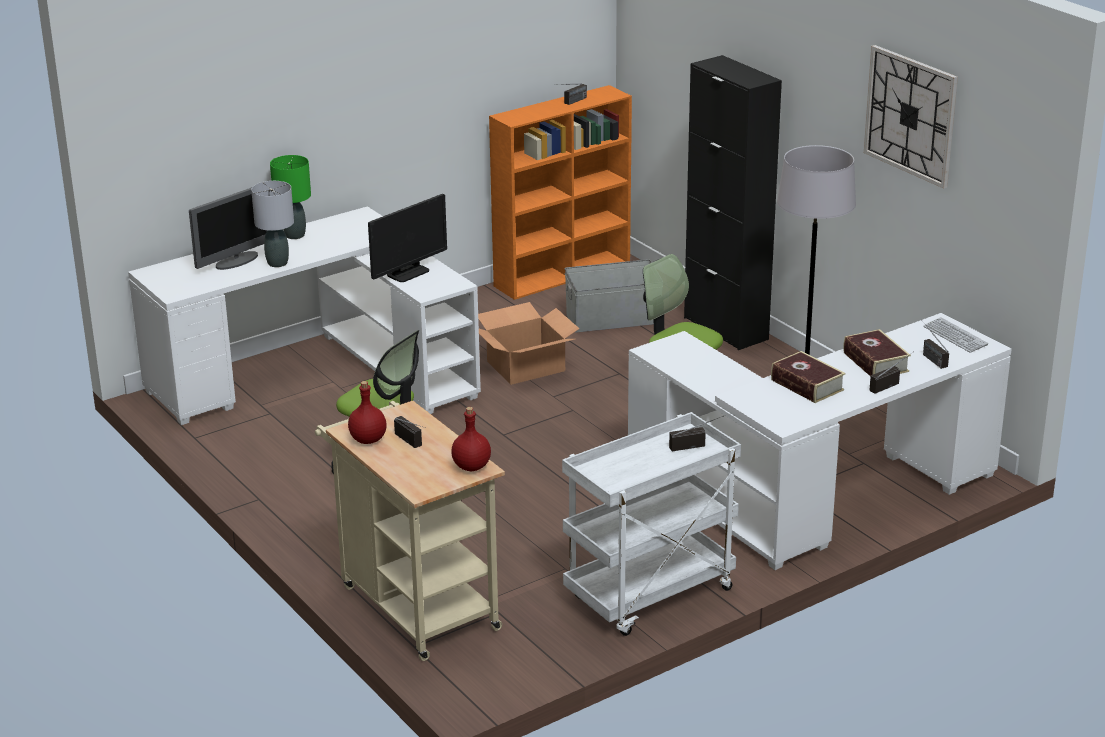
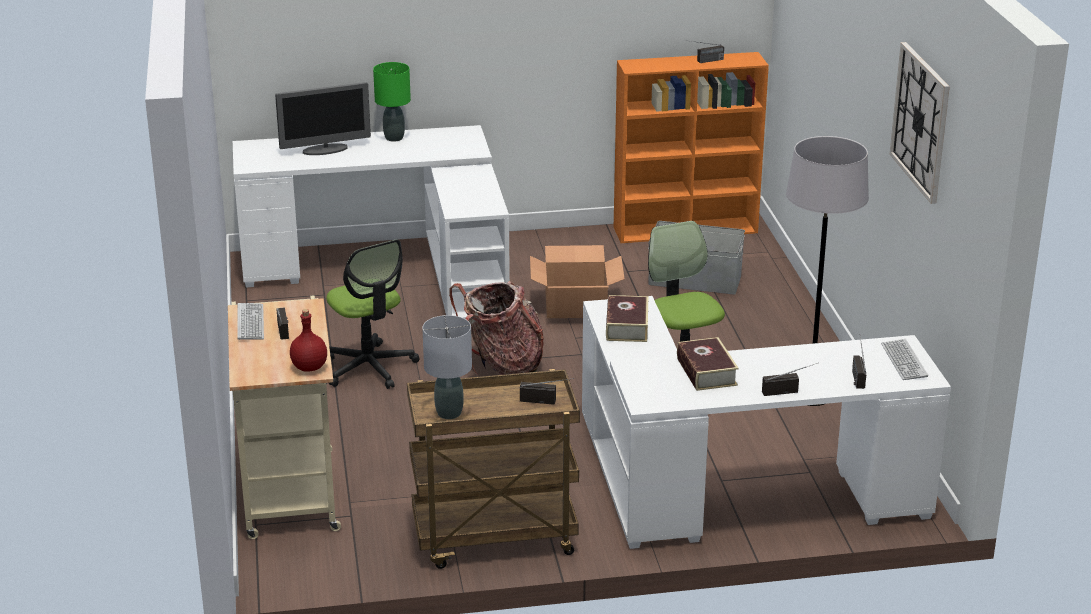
camera: 25 degrees right, 0 degrees up
(278, 263) = (356, 158): grey table lamp -> grey table lamp (449, 413)
(367, 440) = (250, 322): red bottle -> keyboard
(408, 273) = (461, 190): monitor -> none
(510, 439) = (502, 366): none -> backpack
(650, 596) = (493, 539): white cart -> brown cart
(725, 328) = (793, 313): black cabinet -> none
(875, 362) = (796, 366): book -> book (627, 326)

